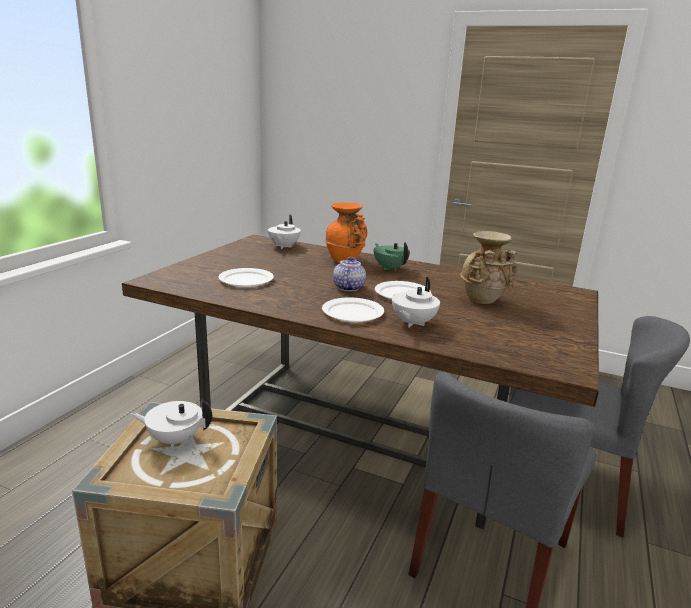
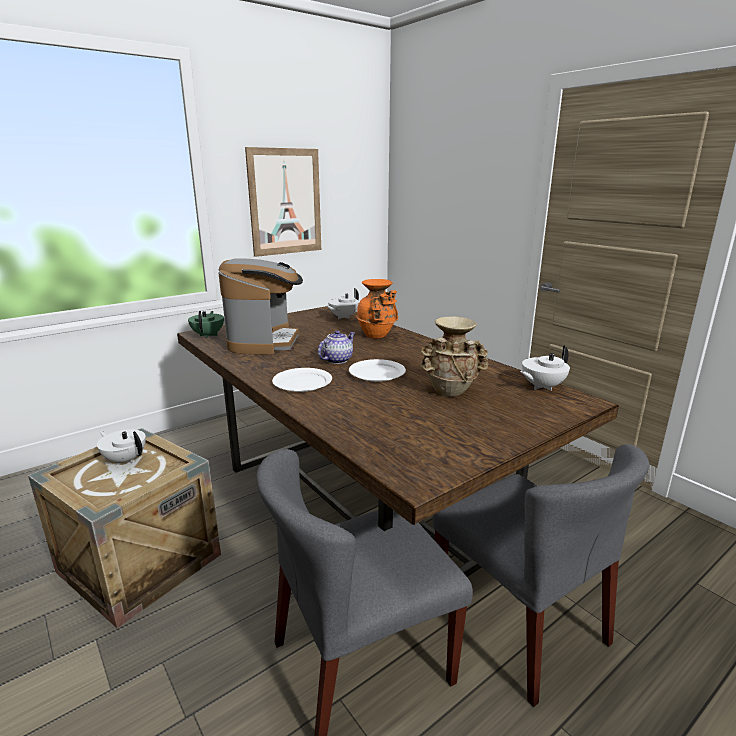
camera: 30 degrees right, 0 degrees up
(177, 121) = (285, 202): none -> picture
(245, 280) = (264, 342): white plate -> coffee machine
(390, 268) = (407, 348): green teapot -> green teapot (208, 335)
(412, 323) = (339, 401): white teapot -> white teapot (541, 387)

